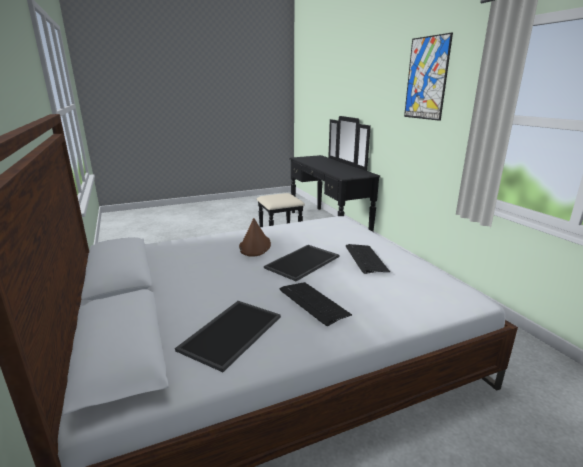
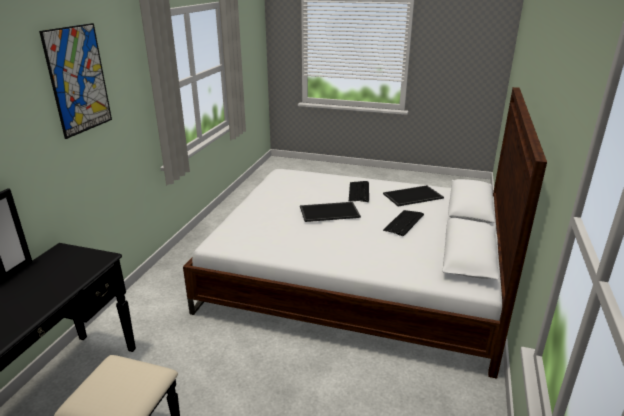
camera: 140 degrees left, 5 degrees up
(255, 246) = (341, 239): brown hat -> none
(365, 259) = (289, 199): keyboard -> keyboard (404, 223)

